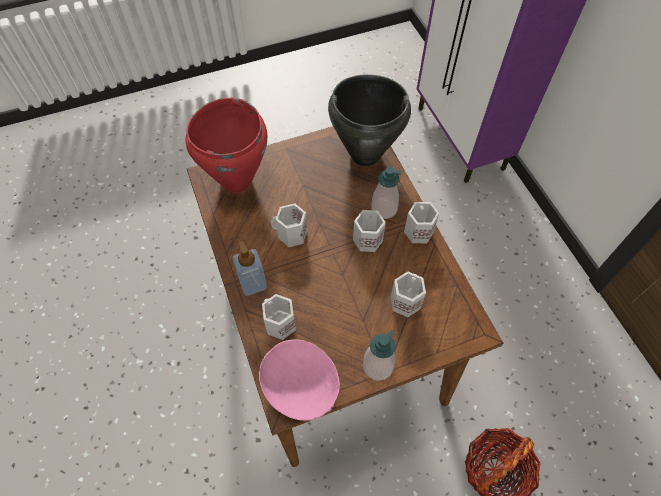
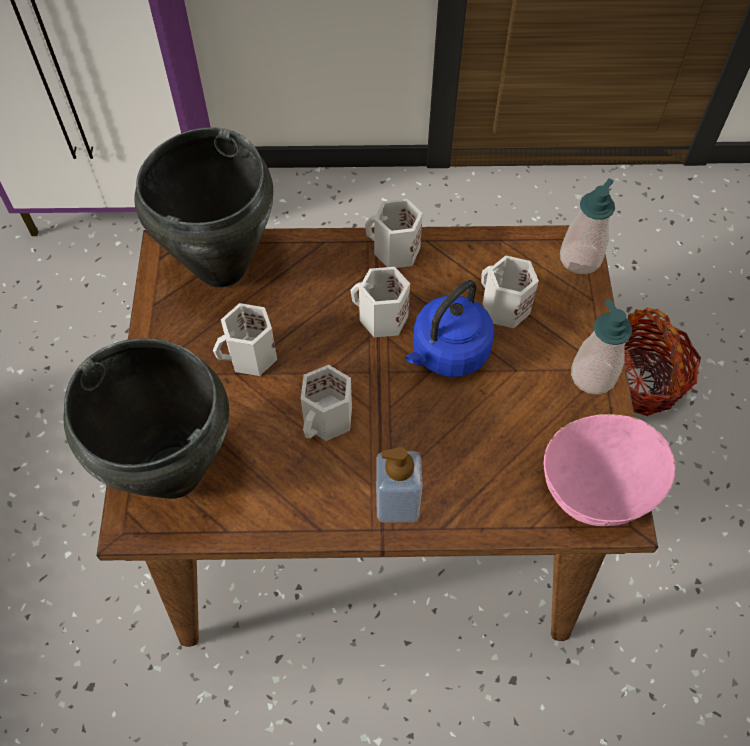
camera: 70 degrees left, 0 degrees up
(236, 181) = (174, 474): red cooking pot -> black cooking pot
(278, 324) = (485, 485): white mug -> white mug (251, 357)
(358, 280) = (447, 353): none -> blue kettle
(384, 209) = (336, 278): soap dispenser -> soap dispenser (580, 258)

